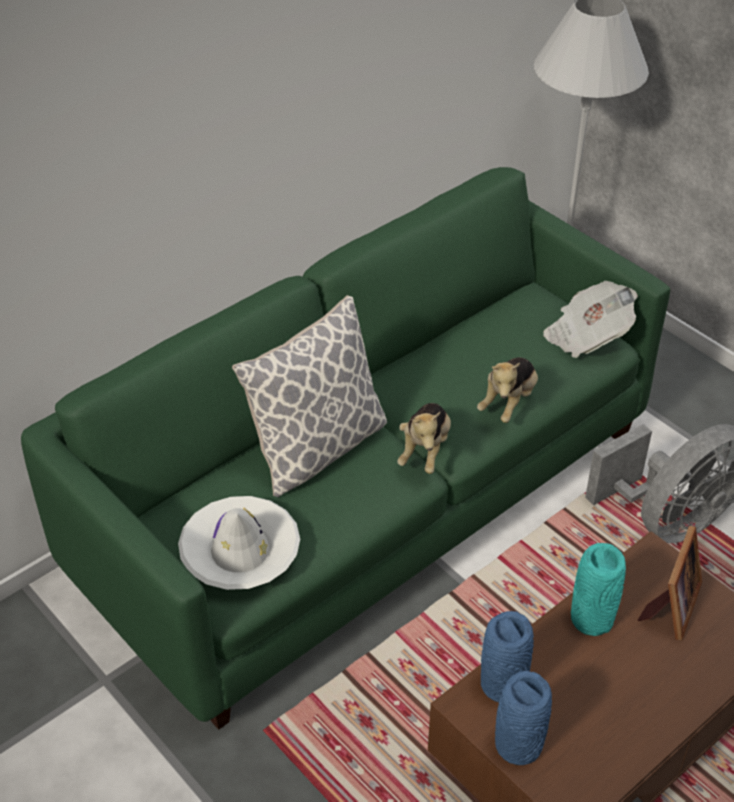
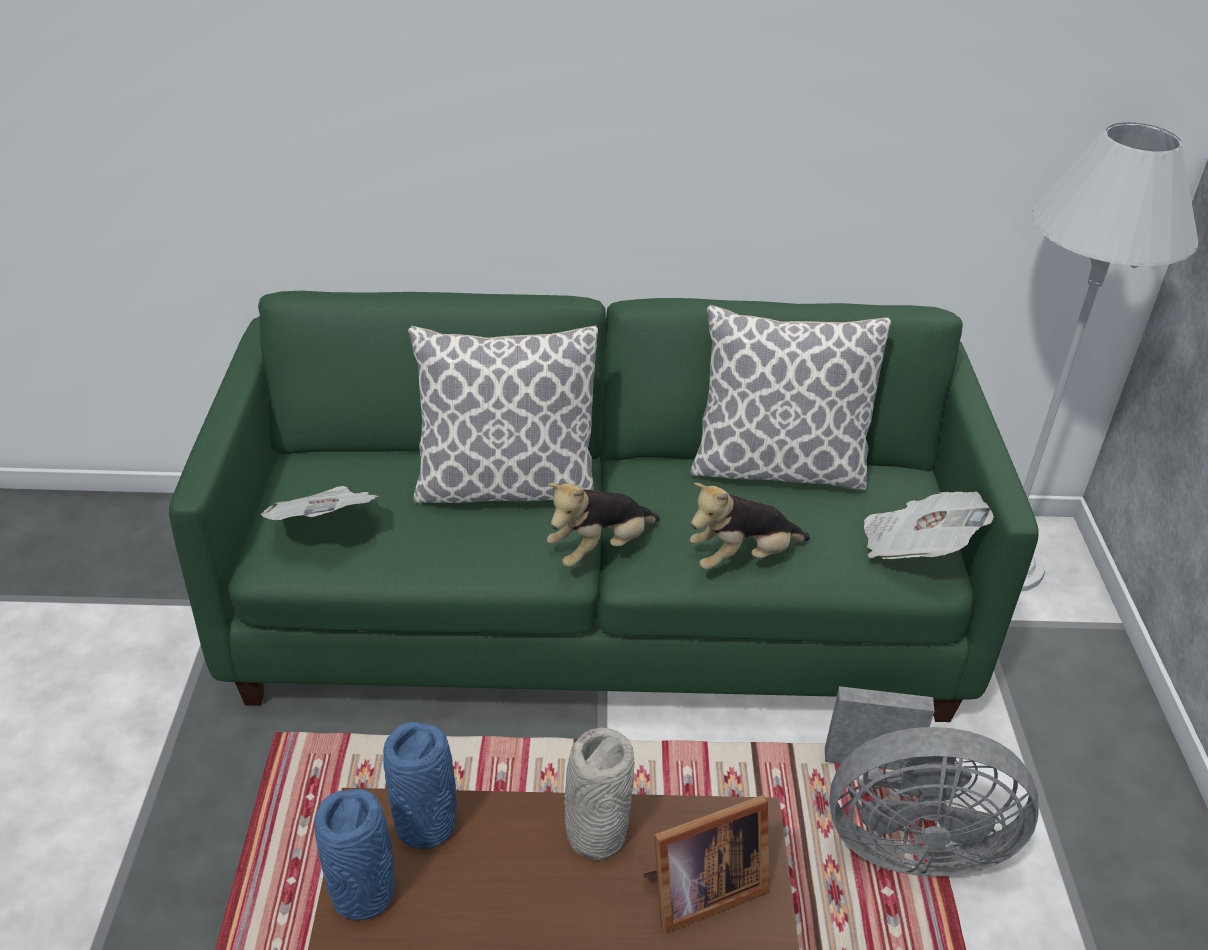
camera: 40 degrees right, 5 degrees down
(240, 552) = (324, 526): white hat -> newspaper
(458, 331) = (777, 467): none -> pillow
(591, 620) = (594, 835): turquoise vase -> grey vase

